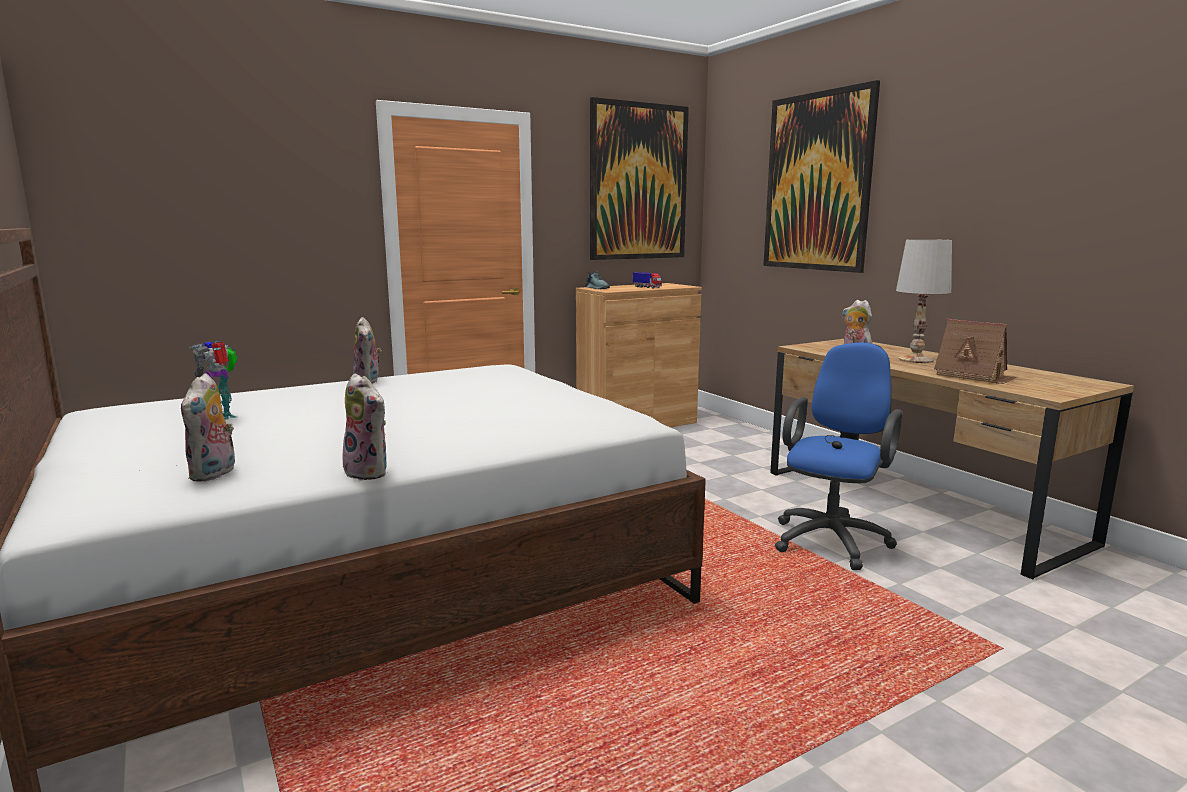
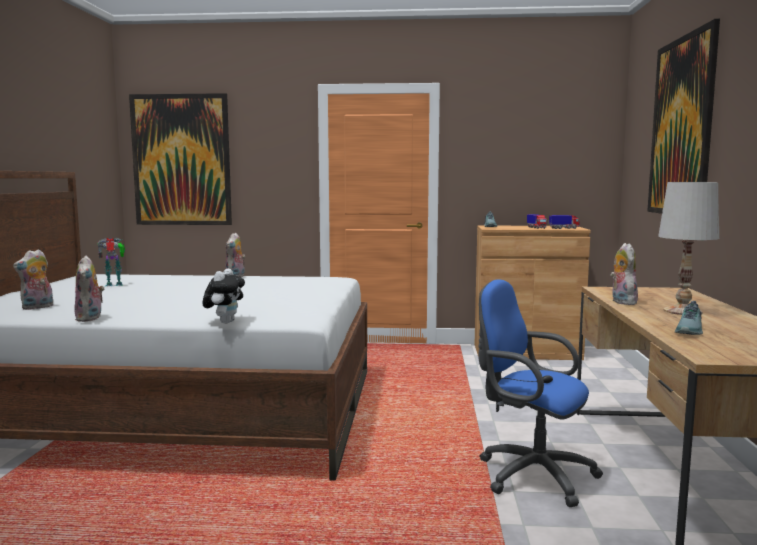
camera: 35 degrees right, 5 degrees down
(564, 441) = (225, 322): none -> plush toy
(638, 182) = (546, 134): picture -> picture (181, 160)
(673, 286) = (564, 228): none -> toy truck
(832, 539) = (530, 474): blue office chair -> blue office chair turned 120 degrees counterclockwise
(974, 376) = (691, 331): toy house -> shoe

